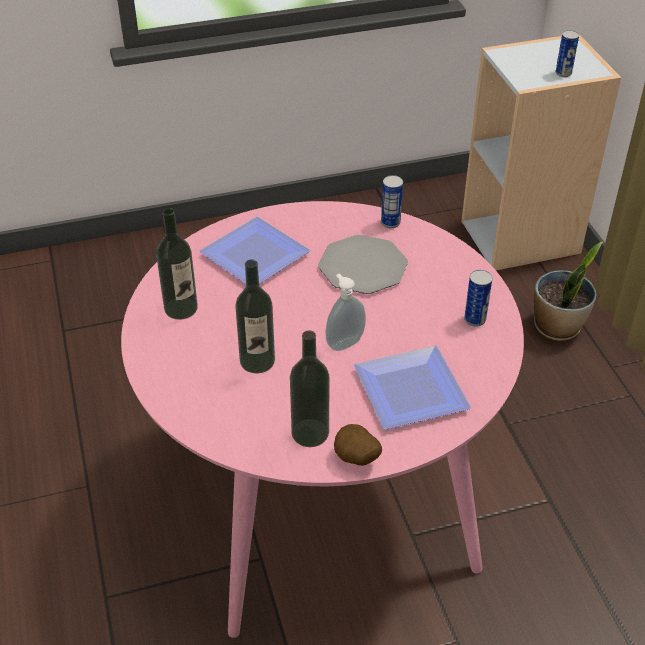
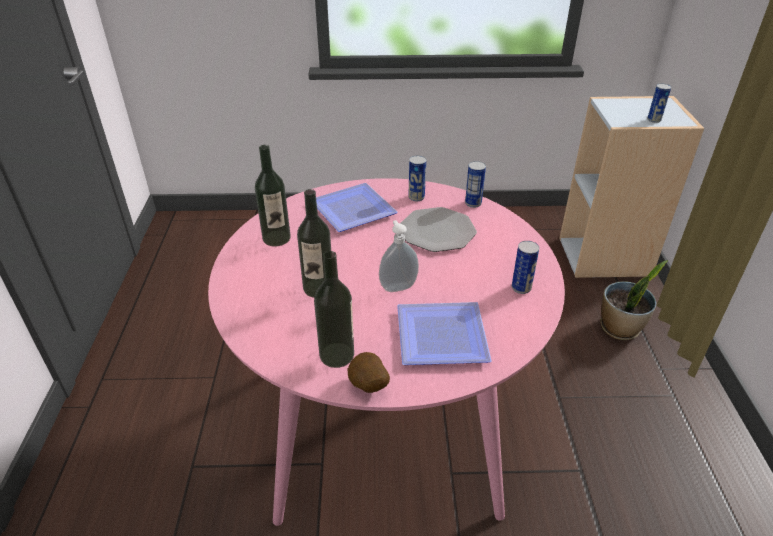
camera: 15 degrees right, 5 degrees down
(322, 225) = (416, 197): none -> can

